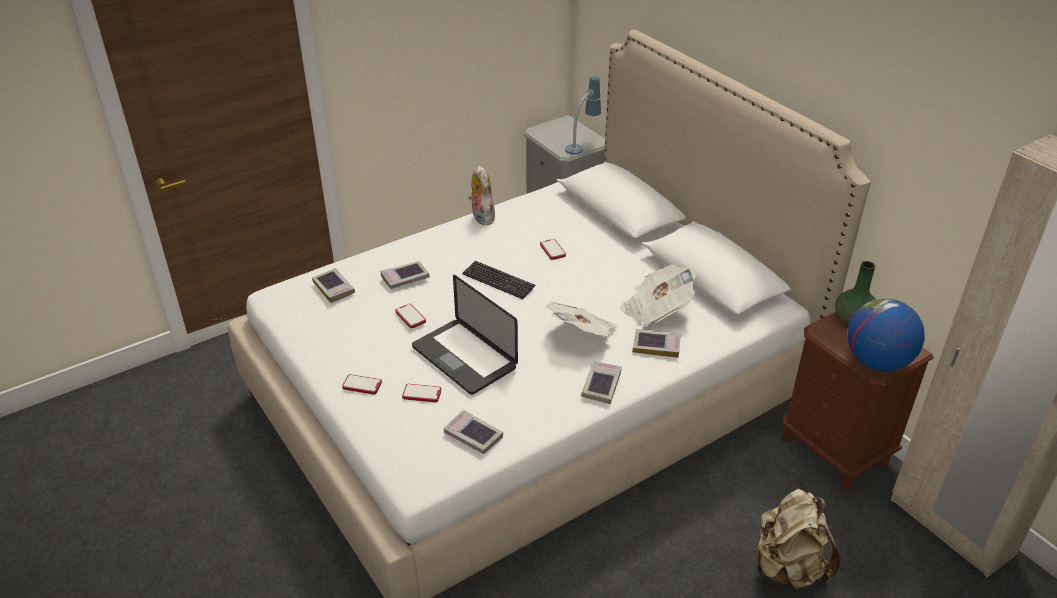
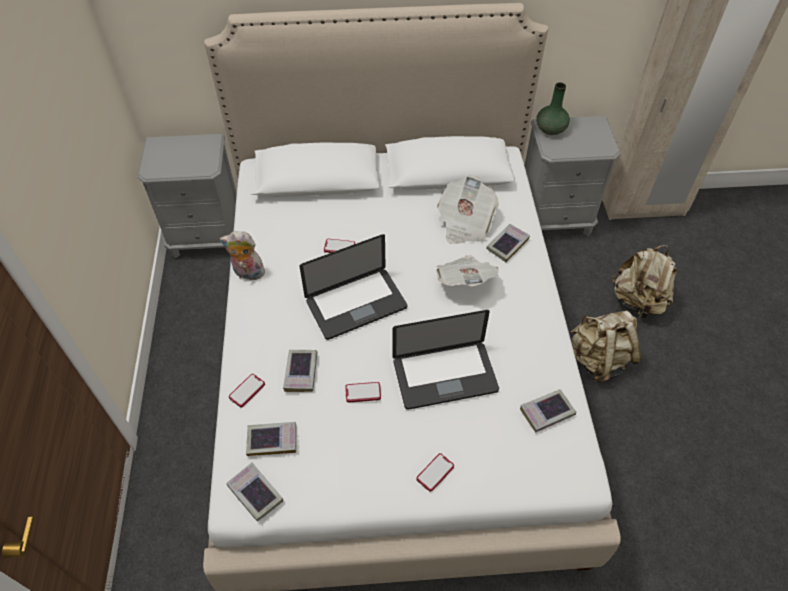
camera: 60 degrees left, 15 degrees up
(422, 394) = (474, 428): phone -> phone (247, 391)
(498, 281) = (356, 304): keyboard -> laptop
(582, 145) = (206, 152): table lamp -> none
(601, 385) = (532, 300): book -> book (255, 493)
(667, 556) = (598, 360): none -> beige backpack
(835, 450) = (554, 219): brown nightstand -> grey nightstand
(876, 361) = (599, 144): globe -> none

